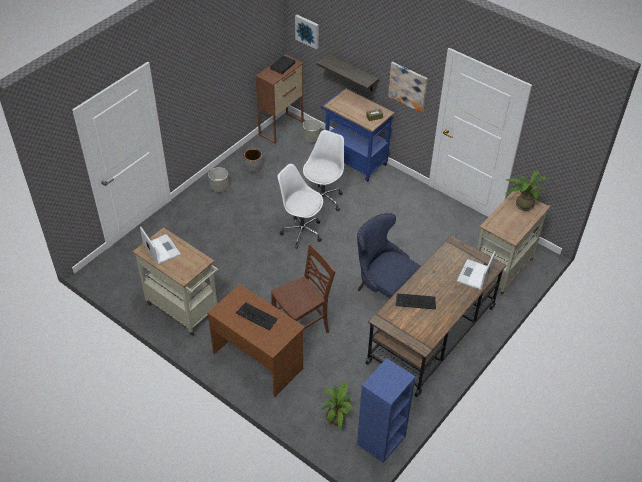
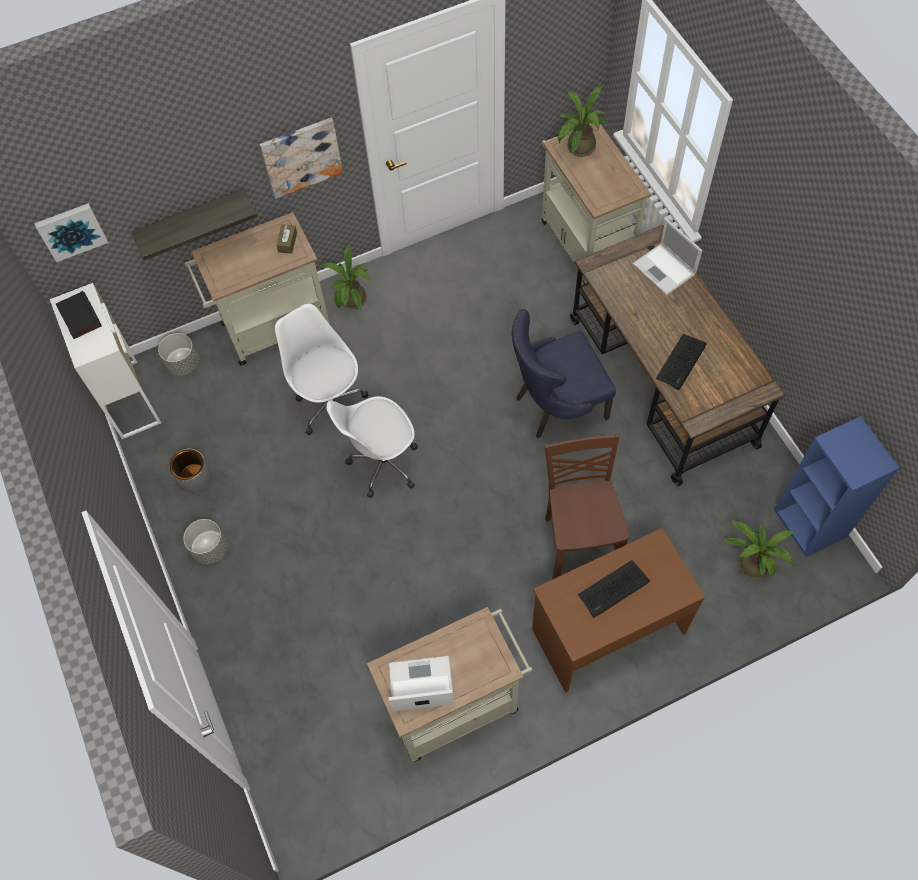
camera: 60 degrees left, 15 degrees up
(282, 128) = (130, 397): brown cabinet -> white cabinet
(353, 161) = (272, 328): blue cart -> beige cart
(390, 184) = (352, 302): none -> potted plant

